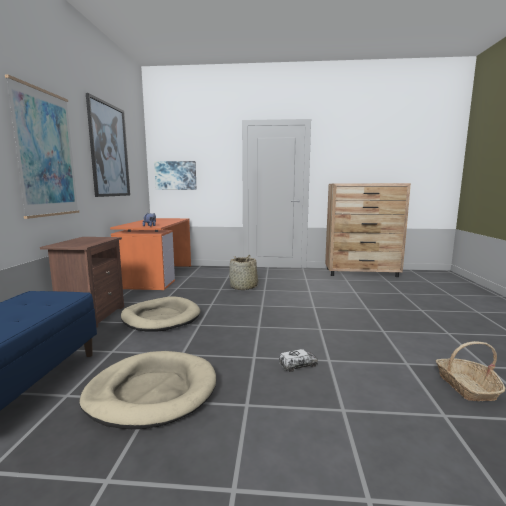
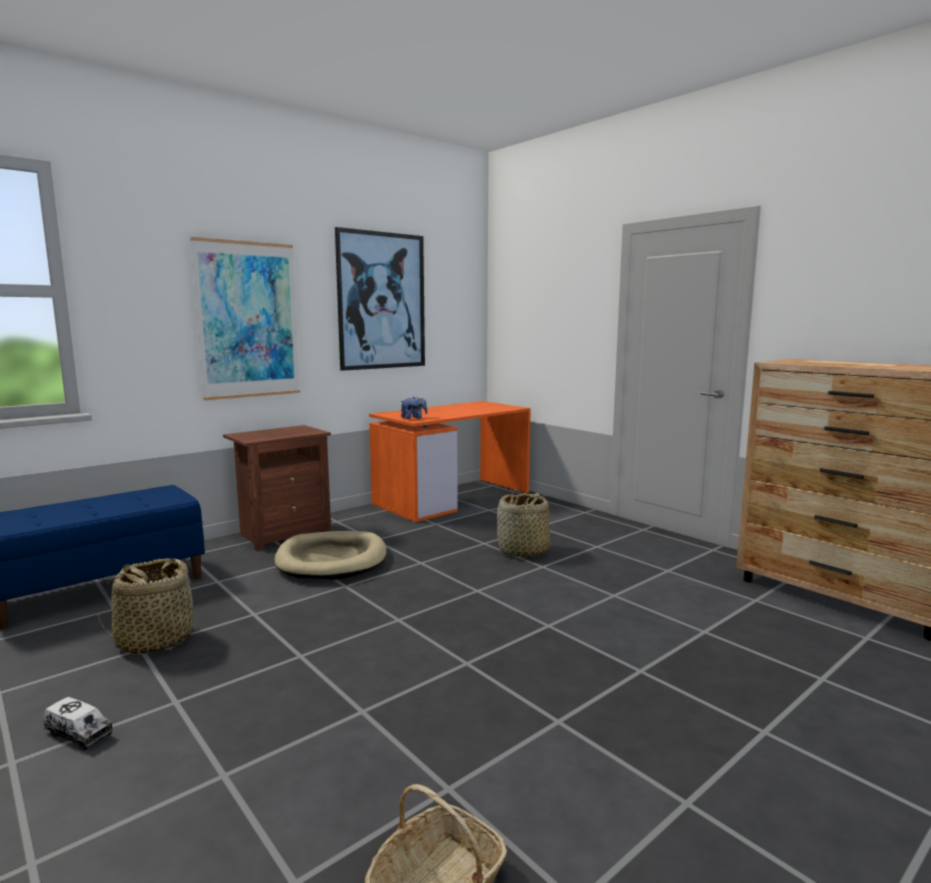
camera: 45 degrees right, 0 degrees up
(152, 392) = (155, 640): beige dog bed -> basket
(175, 175) = (520, 331): picture -> none
(298, 366) = (313, 694): toy truck -> toy truck (79, 734)

